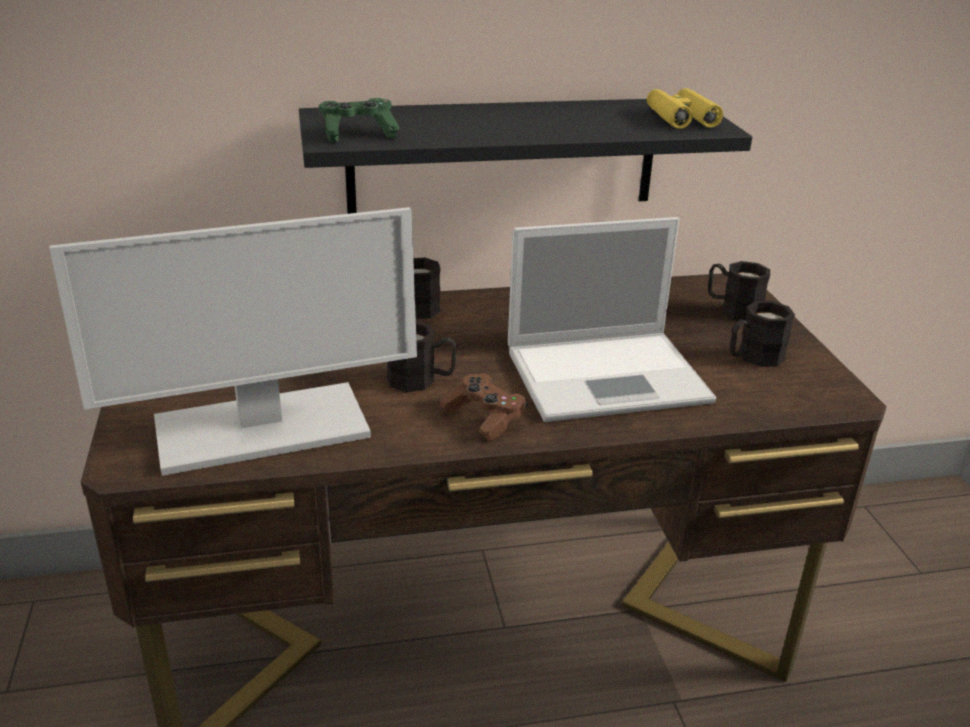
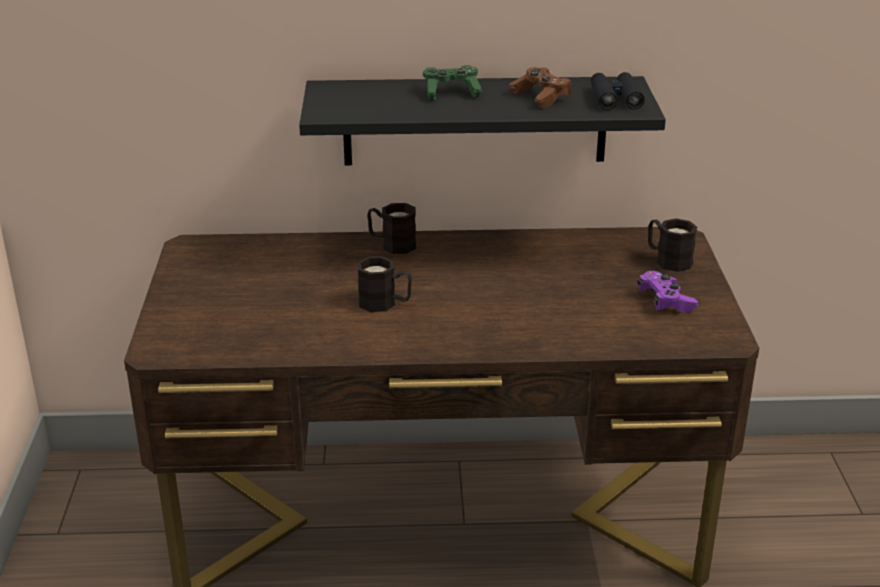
camera: 10 degrees right, 0 degrees up
(260, 430) = (254, 333): monitor -> none
(358, 133) = (345, 107): green game controller -> green game controller (451, 93)
(484, 418) = (425, 335): brown game controller -> brown game controller (540, 97)
(610, 375) = (538, 309): laptop -> none
(681, 118) = (615, 98): yellow binoculars -> black binoculars
(753, 357) = (665, 301): black mug -> purple game controller

